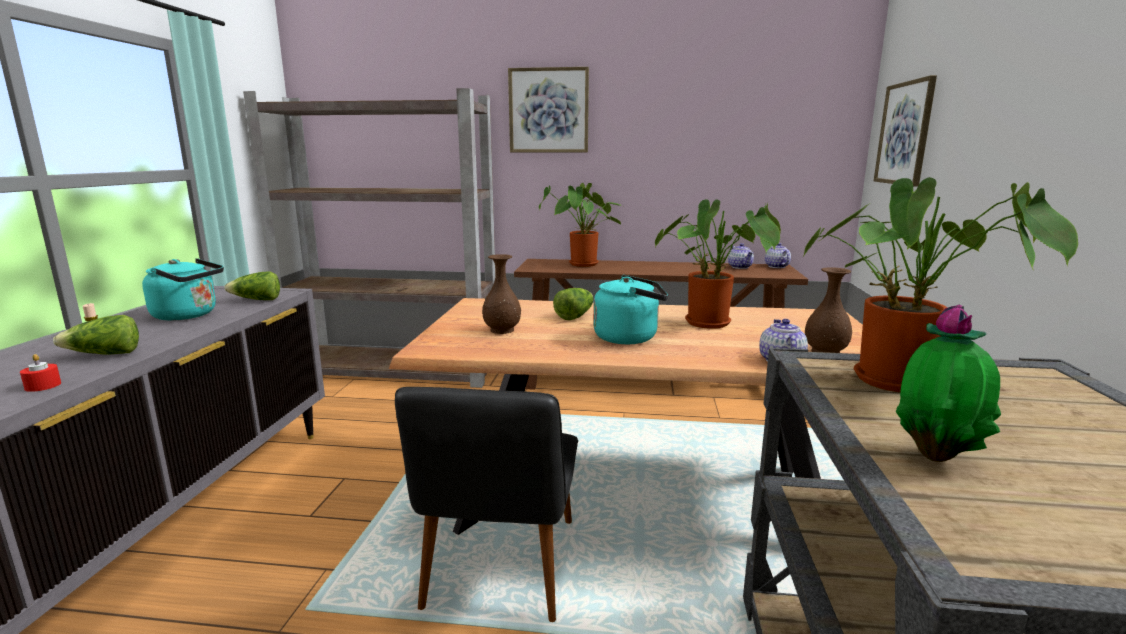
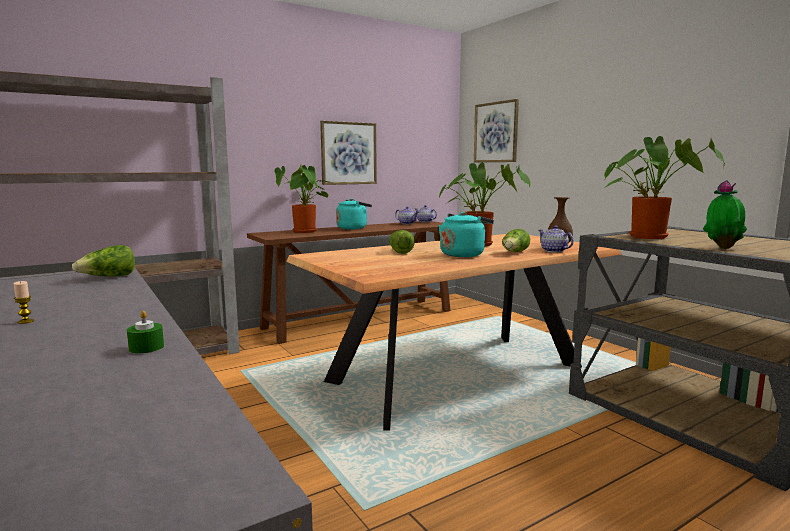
camera: 40 degrees left, 5 degrees down
(43, 386) = (146, 347): red candle -> green candle
(105, 355) = (112, 325): lettuce -> lettuce (514, 253)
(189, 315) = (76, 295): turquoise kettle -> turquoise kettle (353, 228)
(501, 330) = (383, 263): brown vase -> none
(502, 562) = (440, 431): black chair -> none
(548, 110) = (257, 105): picture -> picture (348, 153)

